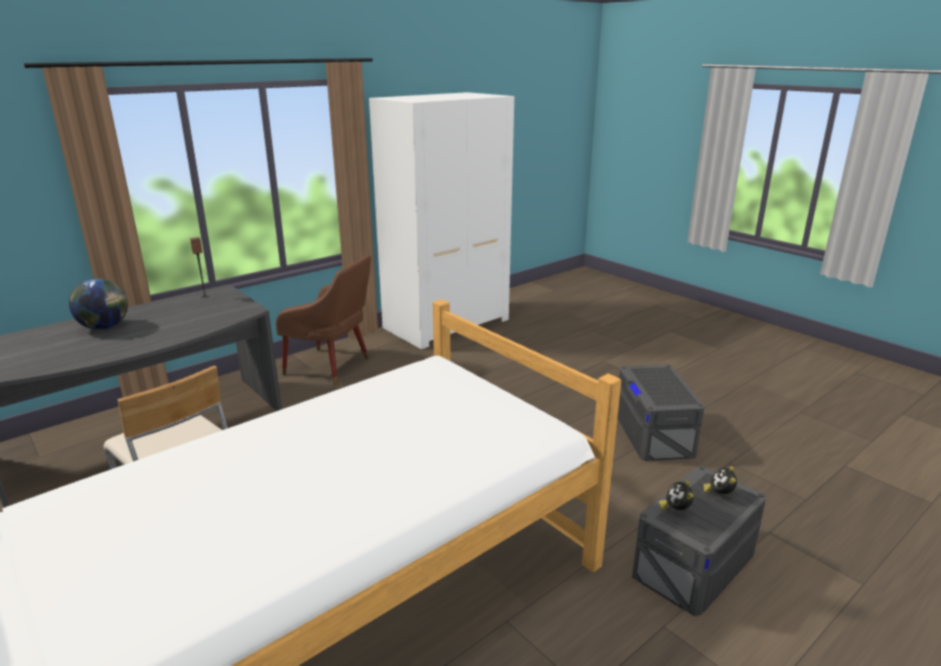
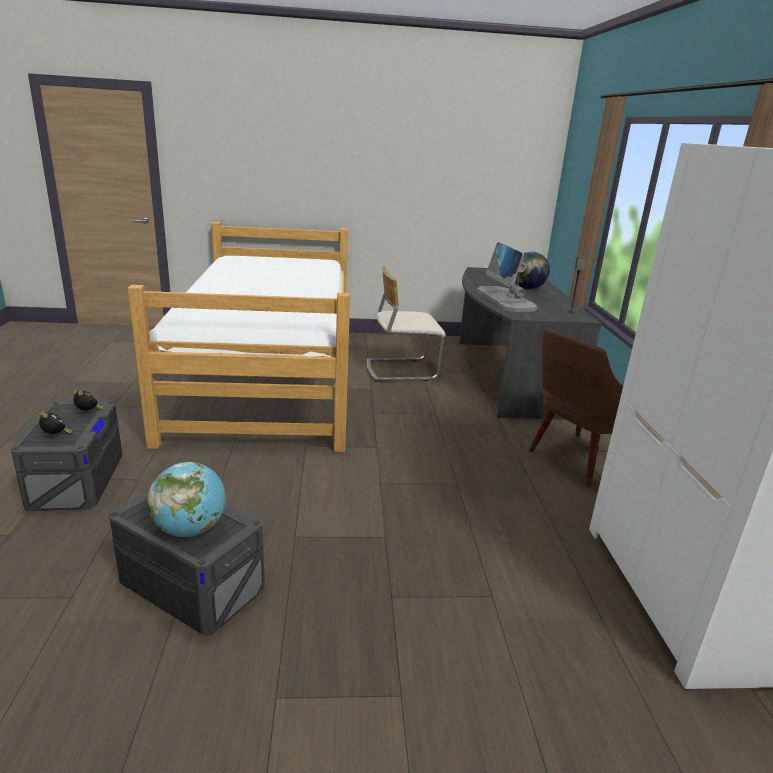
camera: 125 degrees right, 0 degrees up
(186, 325) = (505, 300): none -> monitor
(661, 380) = (190, 529): none -> globe

